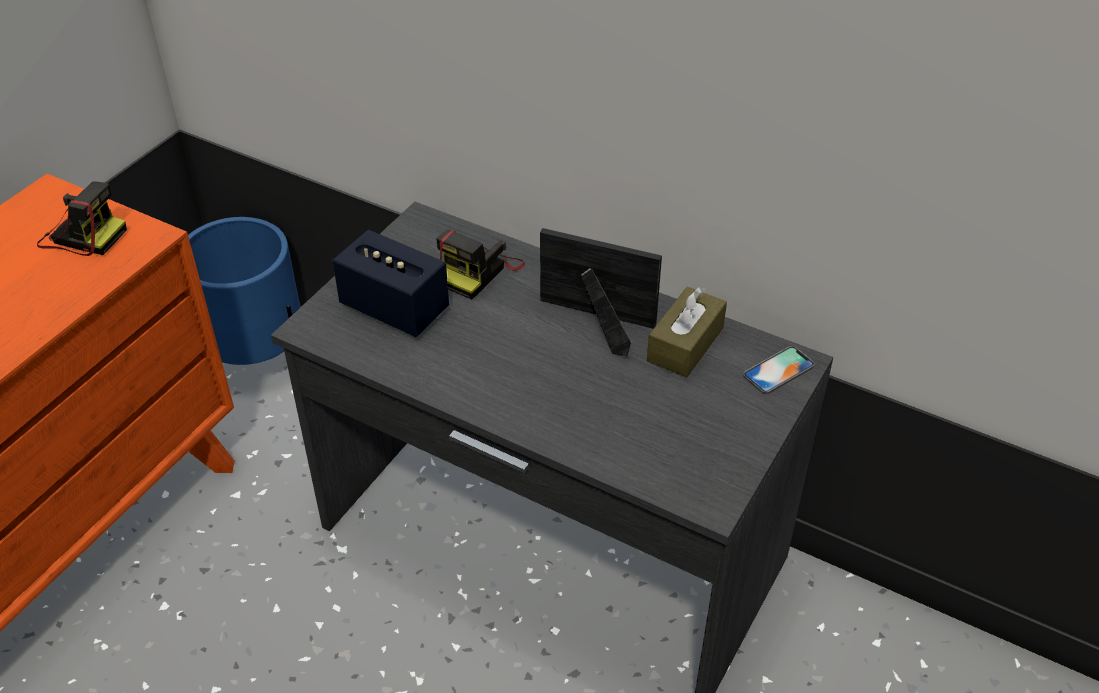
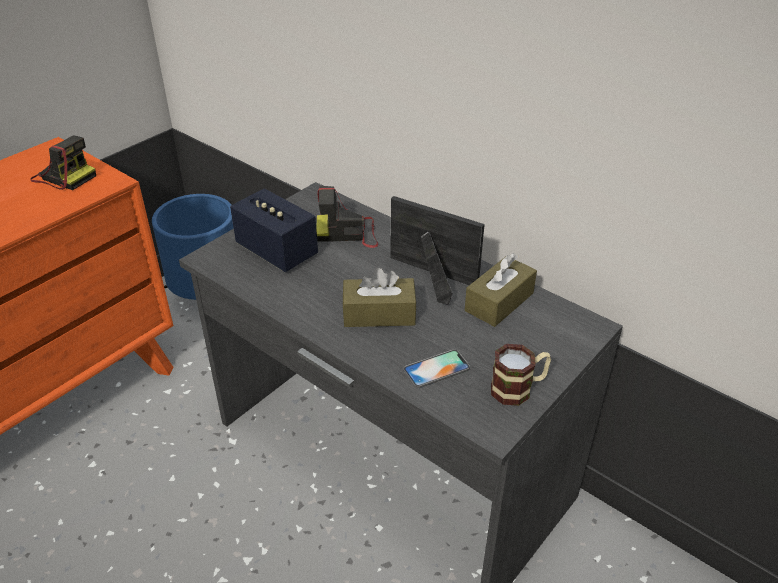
camera: 10 degrees right, 5 degrees down
(478, 271) = (348, 233): camera -> camera turned 45 degrees clockwise
(545, 378) = (379, 314): none -> brown tissue box
(730, 451) = (518, 388): none -> mug
(778, 370) = (573, 330): phone -> phone (436, 369)

